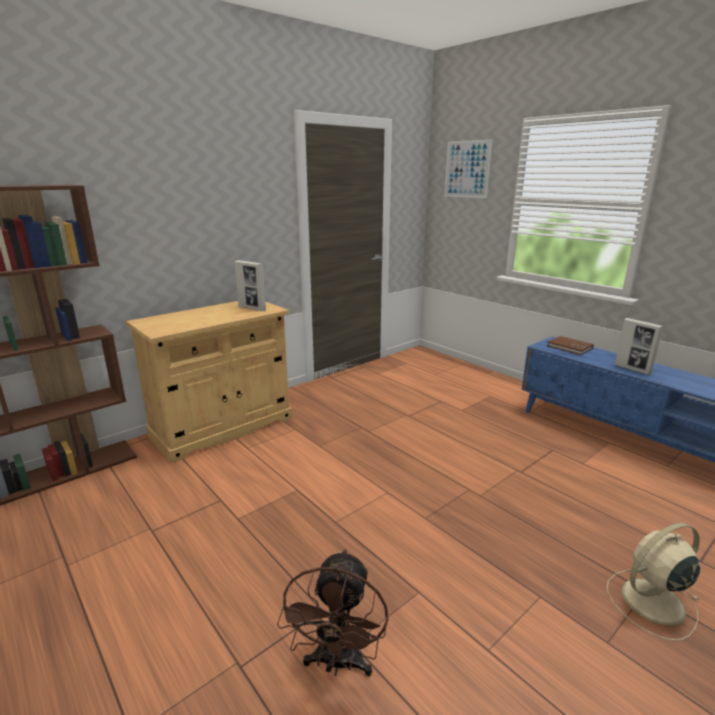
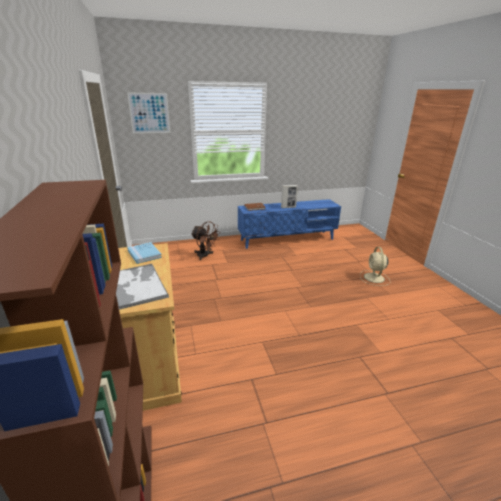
camera: 65 degrees left, 5 degrees up
(185, 320) = (137, 285): none -> tray
(252, 308) = (144, 254): picture frame -> blue book
(338, 663) = (389, 359): brown fan -> brown fan (205, 256)

